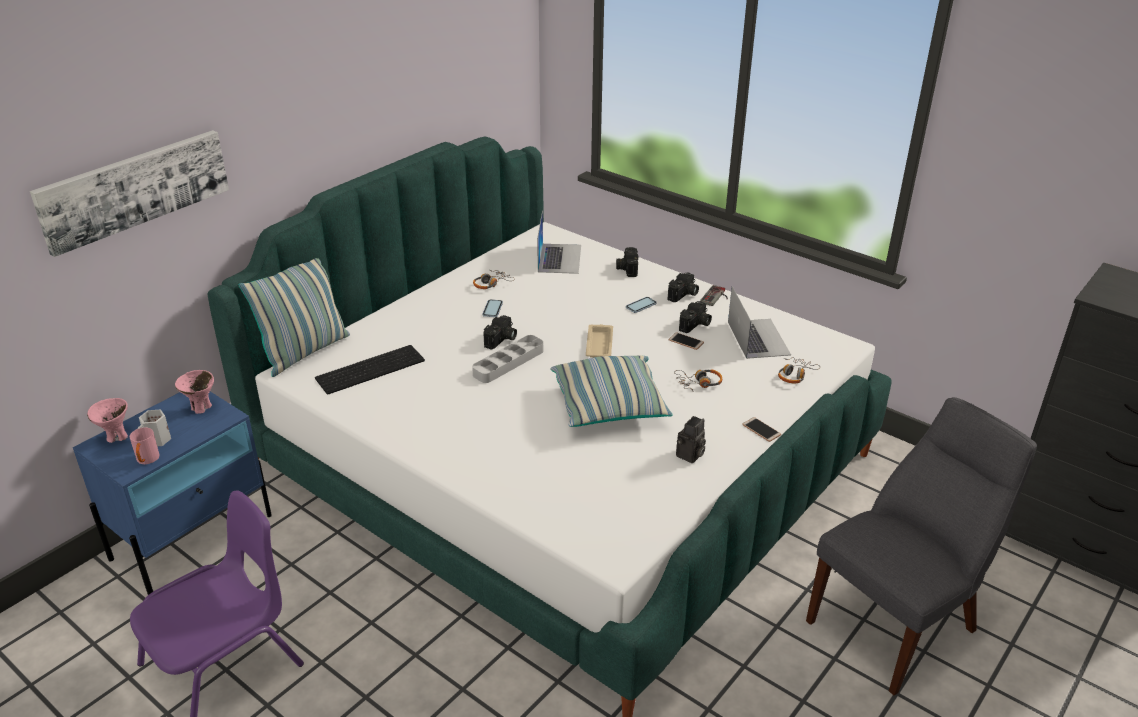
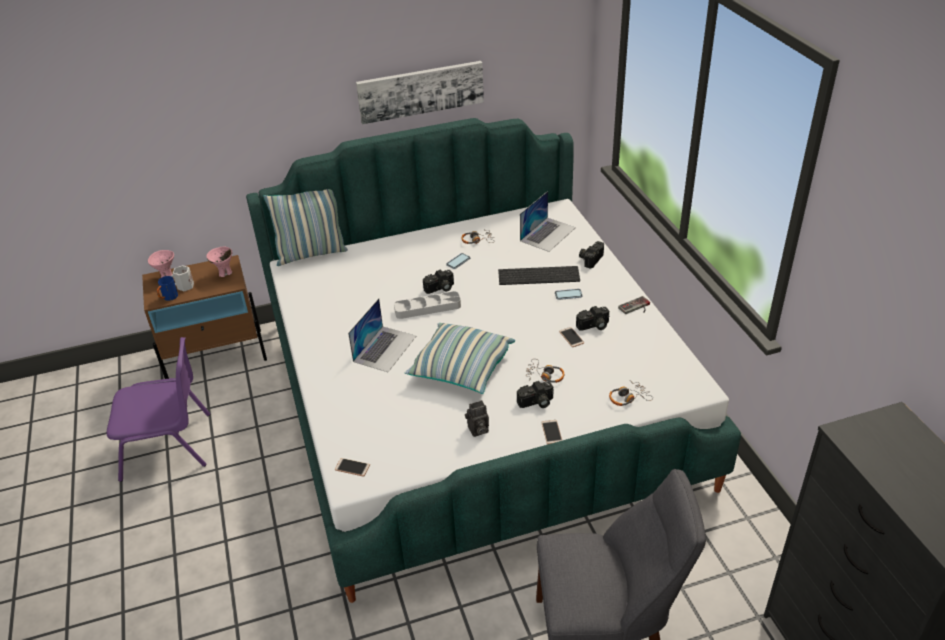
camera: 35 degrees right, 5 degrees up
(134, 189) = (195, 116): picture -> picture (420, 91)
(147, 461) = (168, 298): pink mug -> blue mug
(193, 536) = (215, 356): blue nightstand -> brown nightstand
(370, 368) = (338, 280): keyboard -> keyboard (539, 275)
(599, 344) = (504, 316): beige tray -> none
(600, 544) = (352, 467): none -> phone
(683, 295) = (611, 297): camera -> camera (536, 403)
(758, 338) = (632, 355): laptop -> laptop (385, 348)

